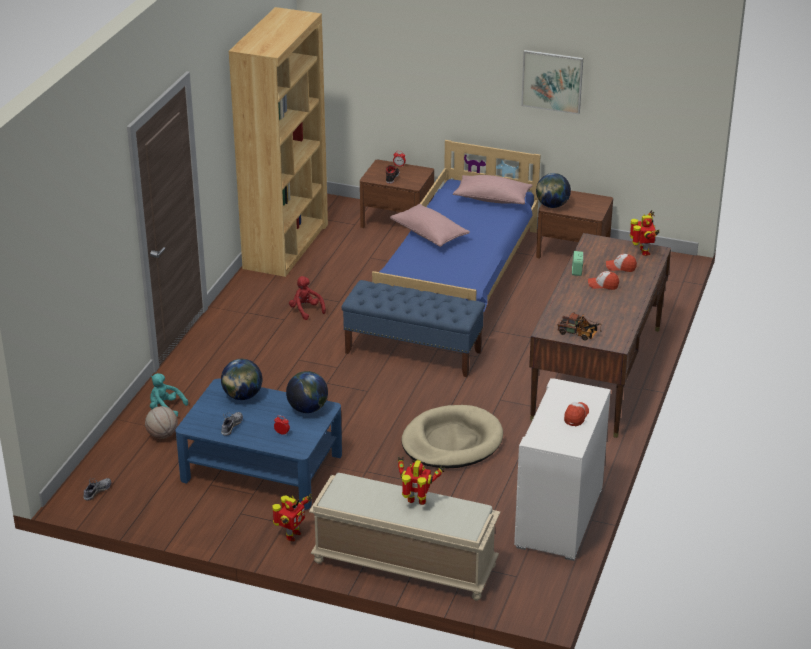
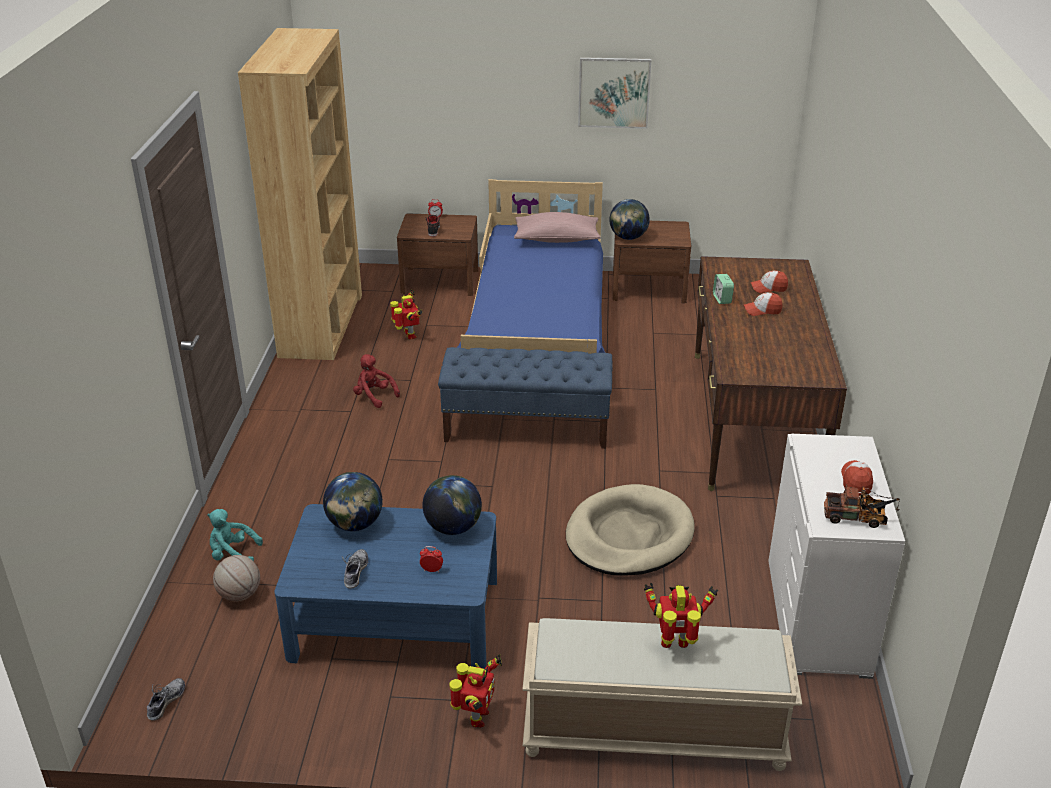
camera: 15 degrees left, 0 degrees up
(429, 234) = (505, 285): pink pillow -> none
(579, 334) = (774, 372): toy truck -> toy truck (859, 518)
(643, 252) = (781, 268): toy robot -> toy robot (409, 336)

